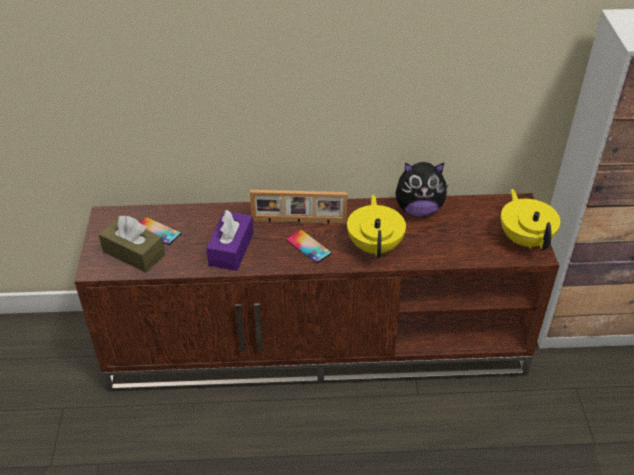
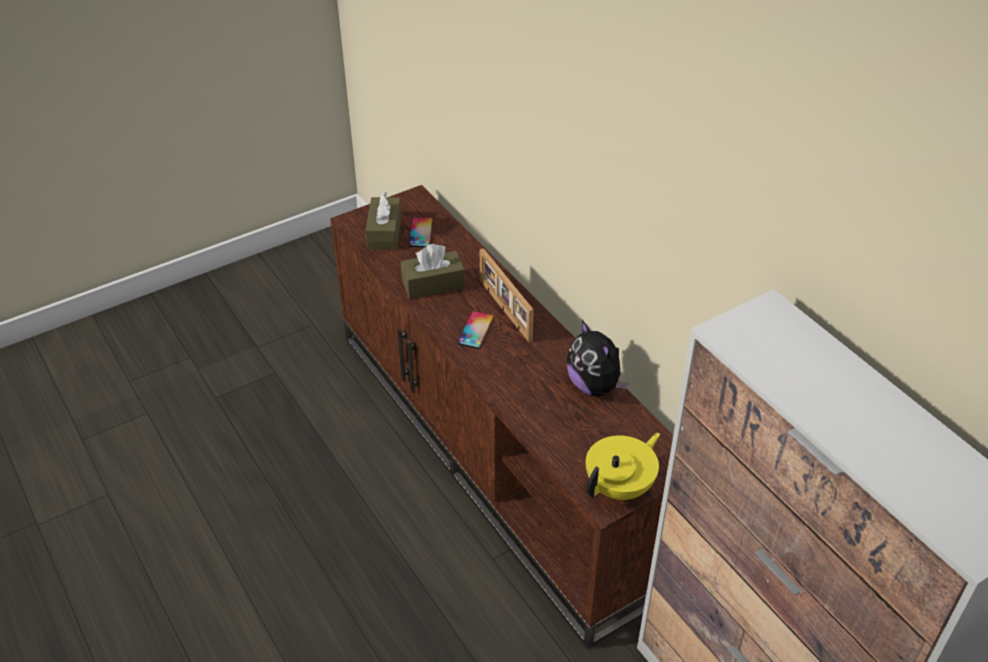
camera: 60 degrees right, 0 degrees up
(231, 249) = (433, 284): purple tissue box -> brown tissue box
(375, 246) = (513, 374): yellow teapot -> none

